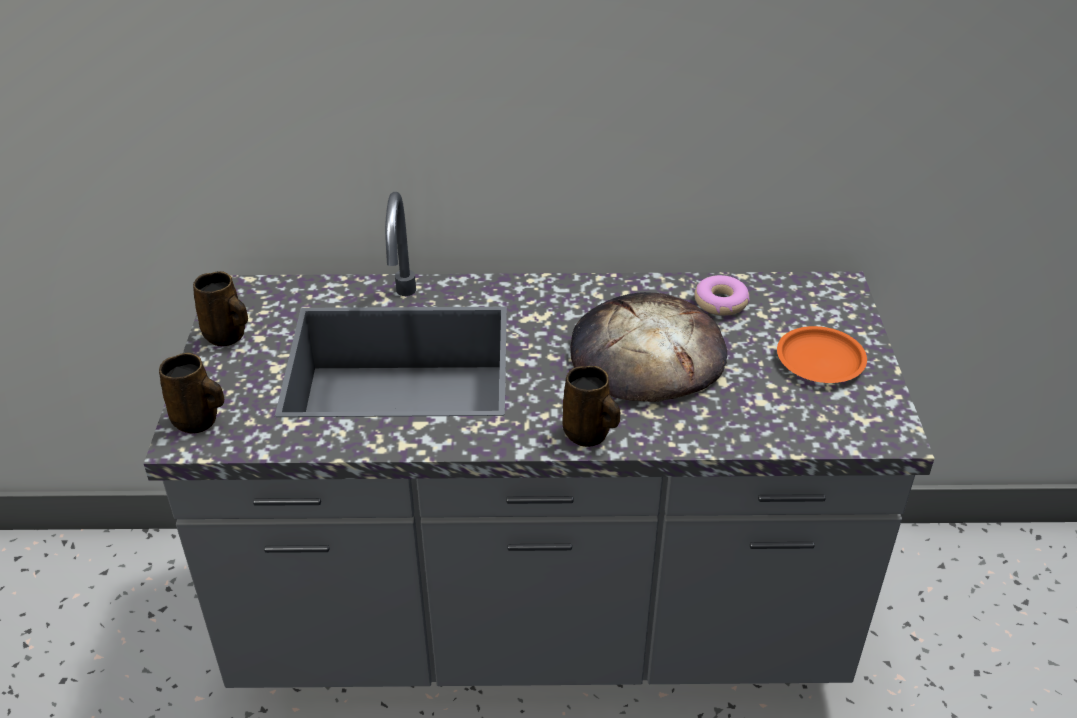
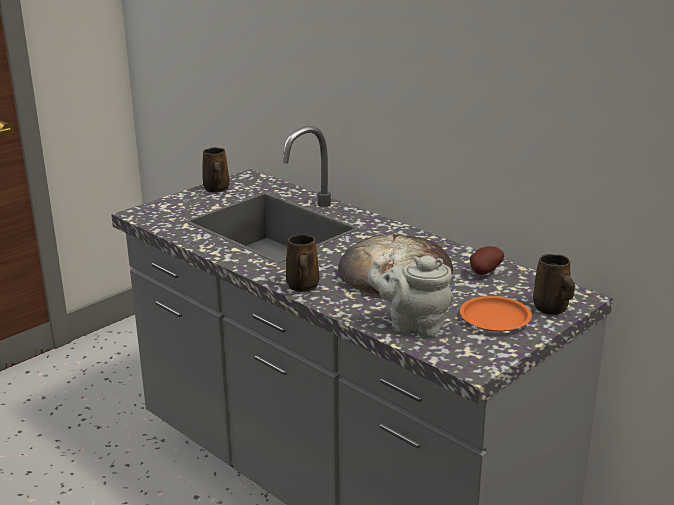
camera: 45 degrees right, 15 degrees down
(198, 421) = (153, 210): brown mug -> brown mug (551, 309)
(720, 302) = (483, 272): donut -> potato
(772, 418) = (413, 326): none -> grey teapot

